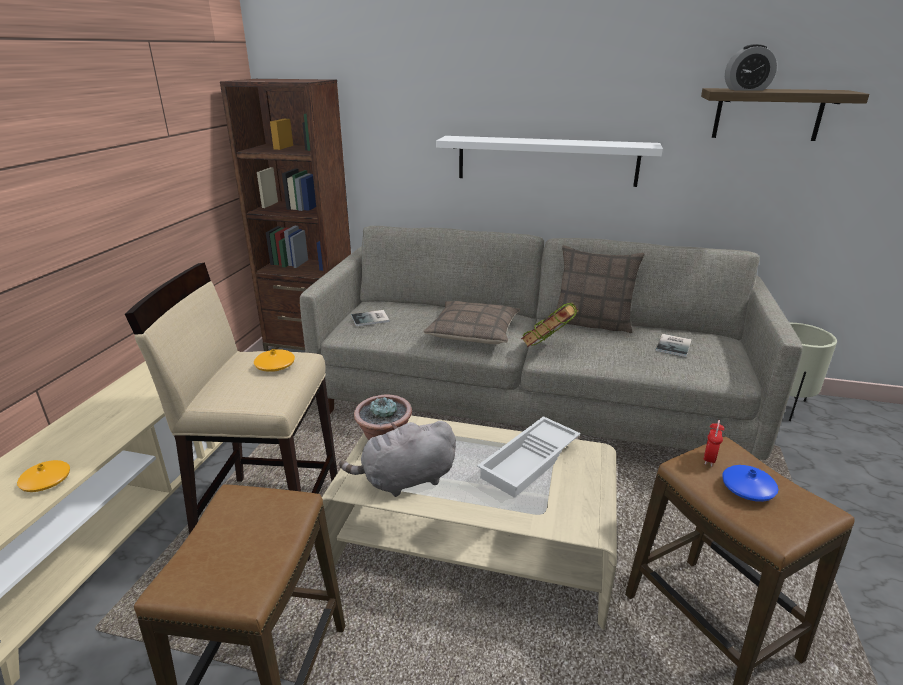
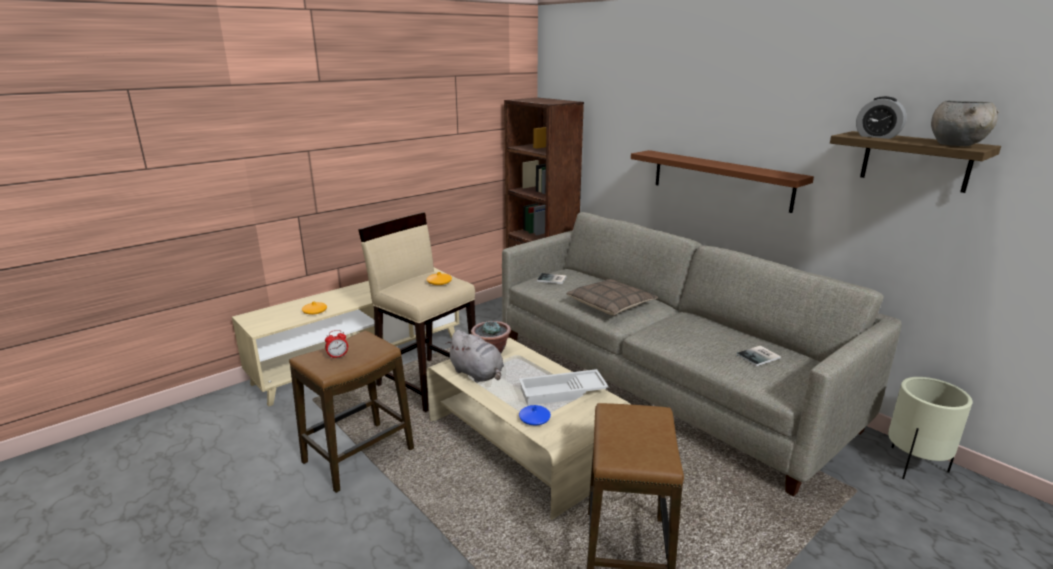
camera: 35 degrees right, 5 degrees down
(405, 480) = (478, 374): grey plush toy -> grey plush toy turned 150 degrees counterclockwise
(546, 160) = (720, 179): white shelf -> brown shelf
(548, 348) = (654, 330): book -> none
(592, 323) = (715, 323): pillow -> none
(709, 459) = (632, 412): alarm clock -> alarm clock (338, 356)
(747, 489) = (632, 434): blue vase -> blue vase (534, 419)
(828, 91) = (956, 145): none -> grey bowl

